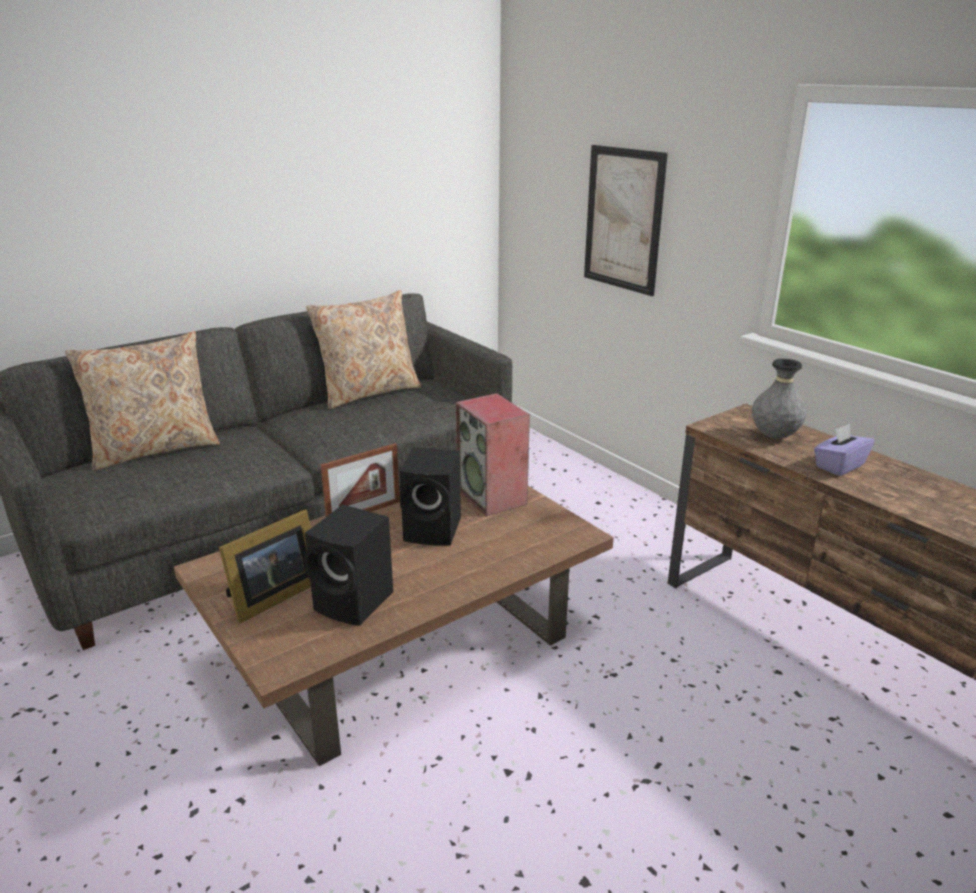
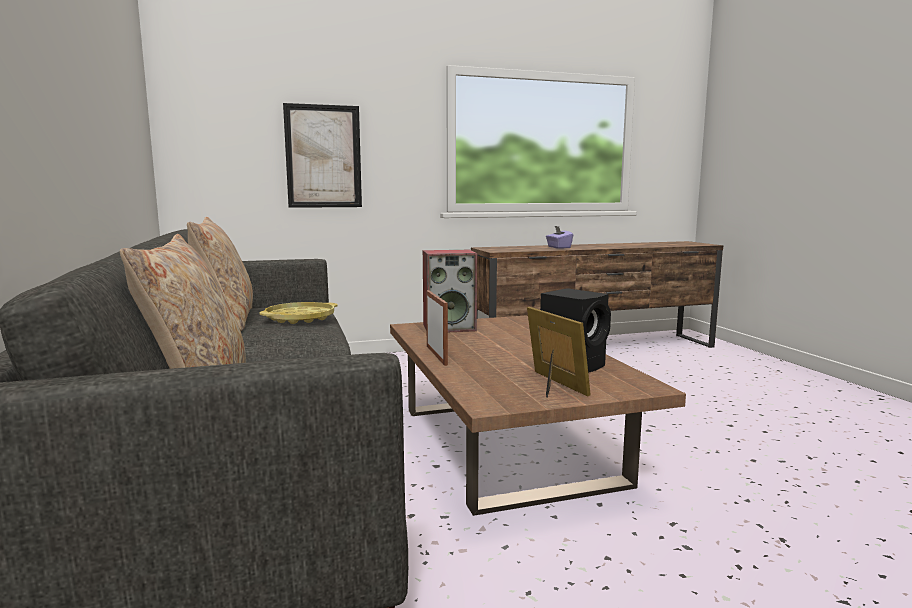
camera: 70 degrees left, 15 degrees down
(385, 417) = (300, 318): none -> yellow tray
(434, 530) = (485, 342): black speaker -> none
(774, 436) = (518, 248): grey vase -> none

